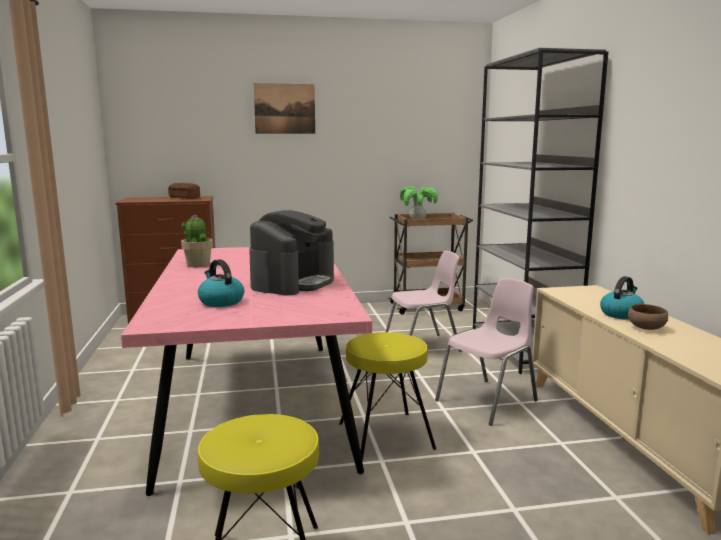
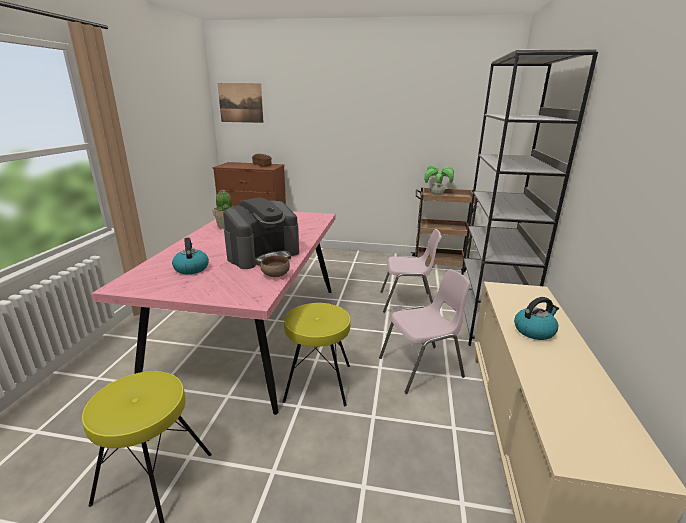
camera: 20 degrees right, 10 degrees up
(285, 108) = (338, 97): picture -> picture (240, 103)
(647, 328) = (543, 356): brown bowl -> brown bowl (275, 275)

